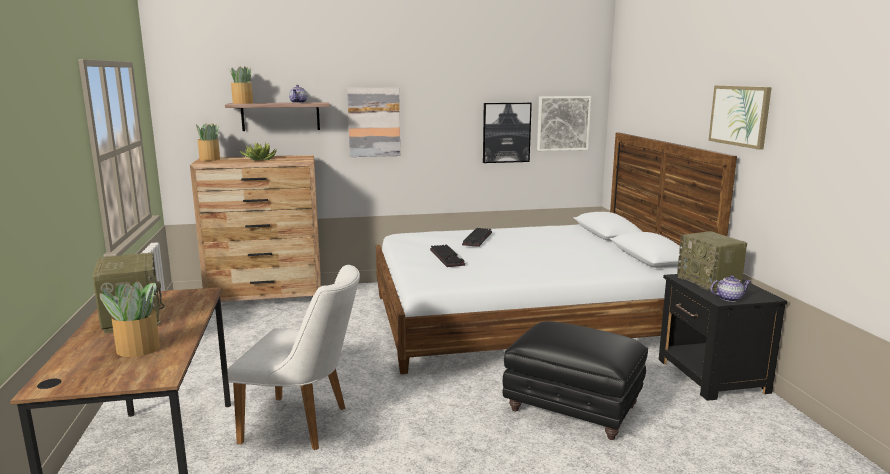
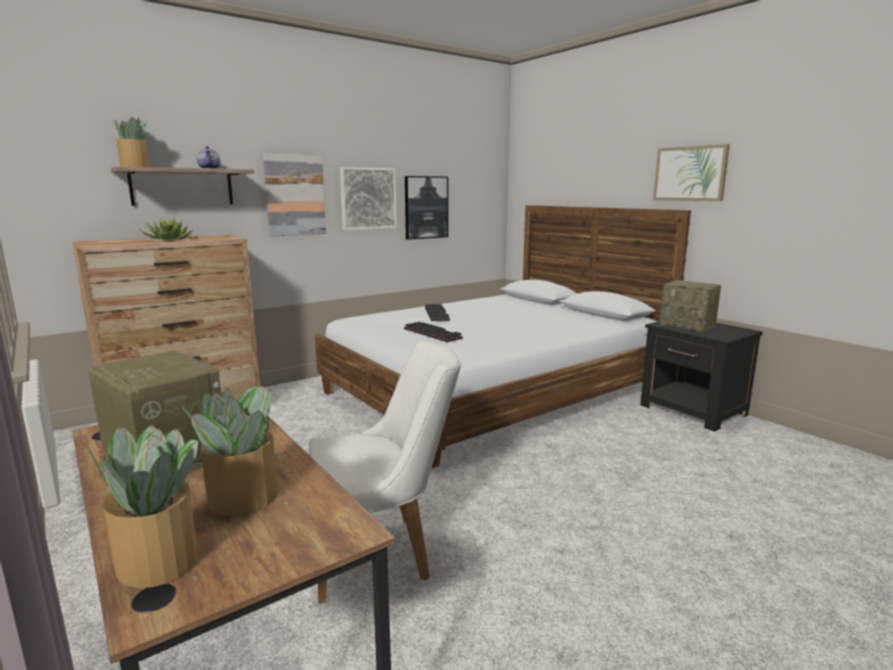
camera: 25 degrees left, 0 degrees up
(210, 159) = (93, 242): potted plant -> potted plant (157, 560)
(563, 123) = (473, 198): picture -> picture (368, 198)
(574, 409) = (628, 463): black ottoman -> none
(729, 298) = (724, 335): teapot -> none

